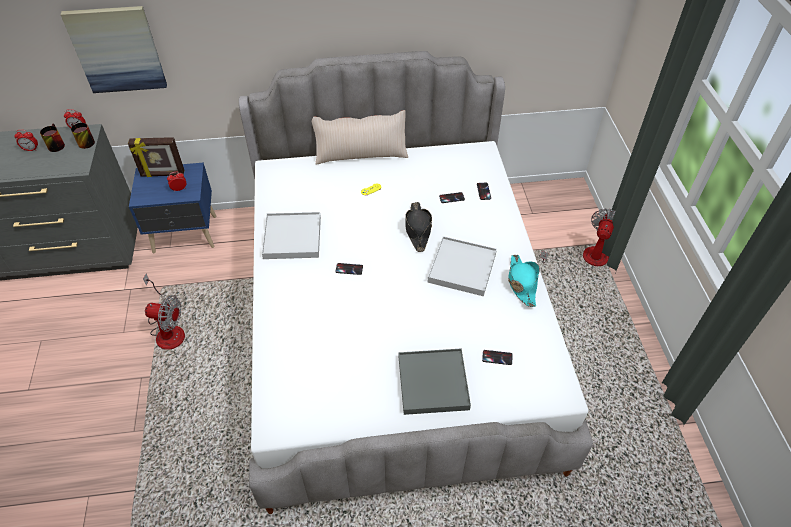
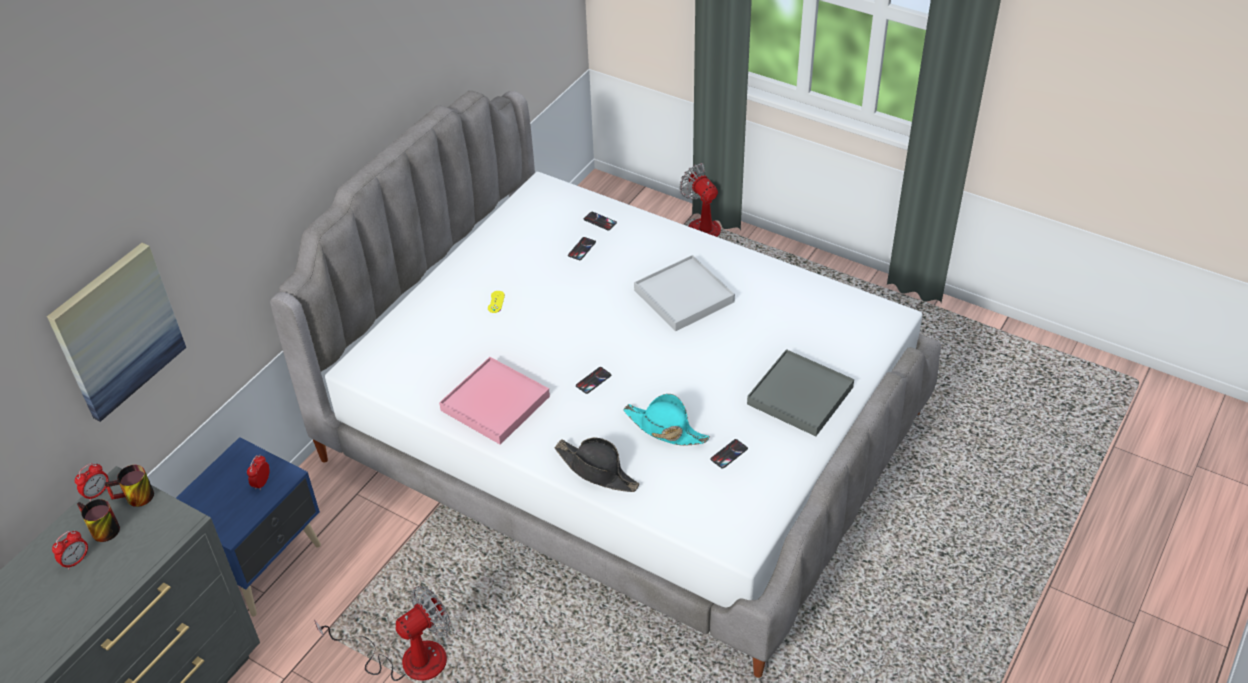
camera: 50 degrees left, 5 degrees down
(162, 174) = (211, 488): picture frame -> none
(292, 238) = (495, 404): white tray -> pink tray
(361, 154) = (429, 280): beige pillow -> none
(418, 230) = (597, 299): black hat -> black hat (597, 470)
(497, 357) = (814, 335): phone -> phone (729, 454)
(522, 283) = (746, 267): turquoise hat -> turquoise hat (665, 428)

